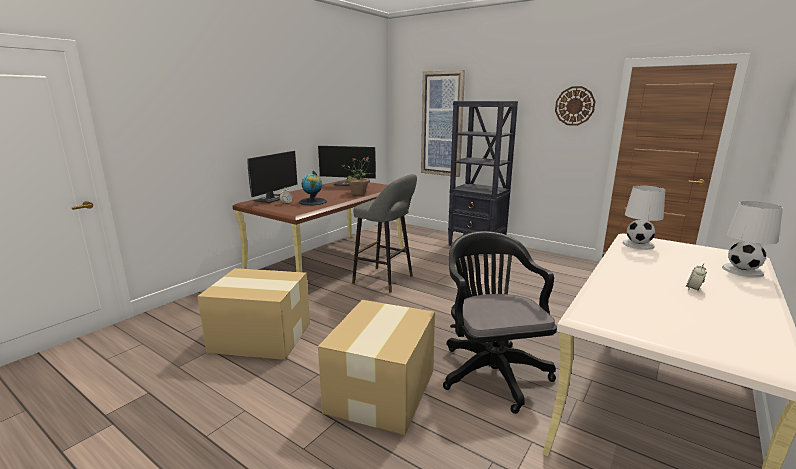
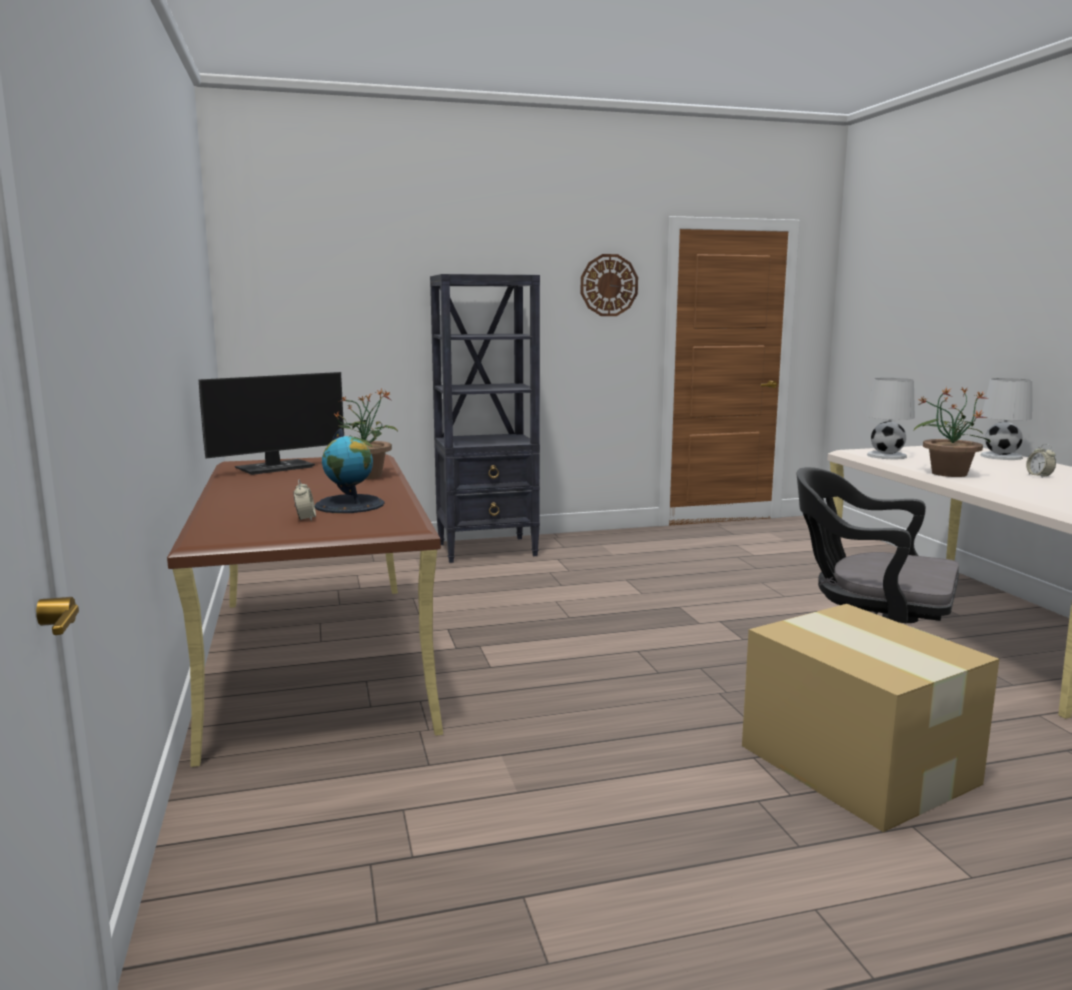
camera: 50 degrees left, 5 degrees down
(260, 336) = (542, 820): cardboard box -> none
(272, 199) = (233, 520): monitor -> none
(386, 280) = (494, 643): grey stool -> none
(442, 124) = (364, 324): picture -> none
(623, 265) = (948, 473): none -> potted plant

